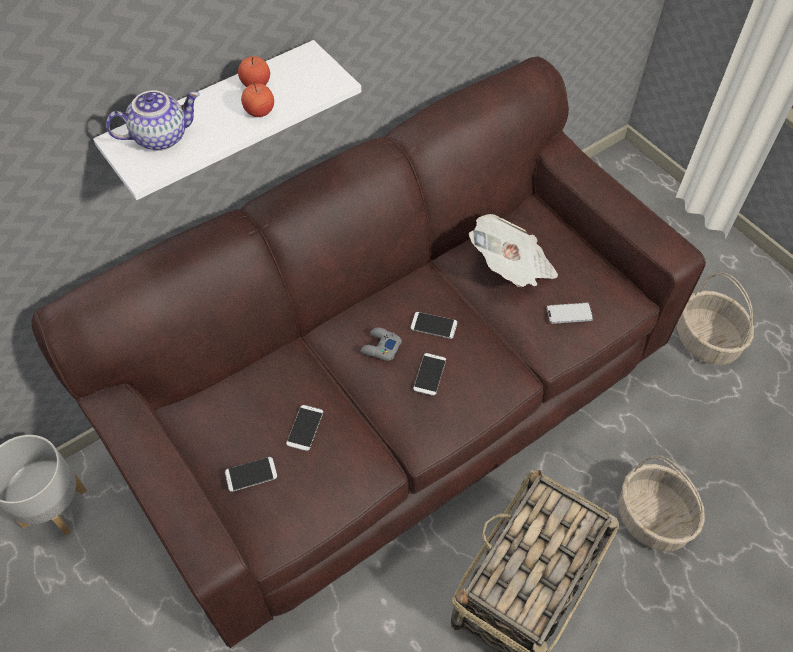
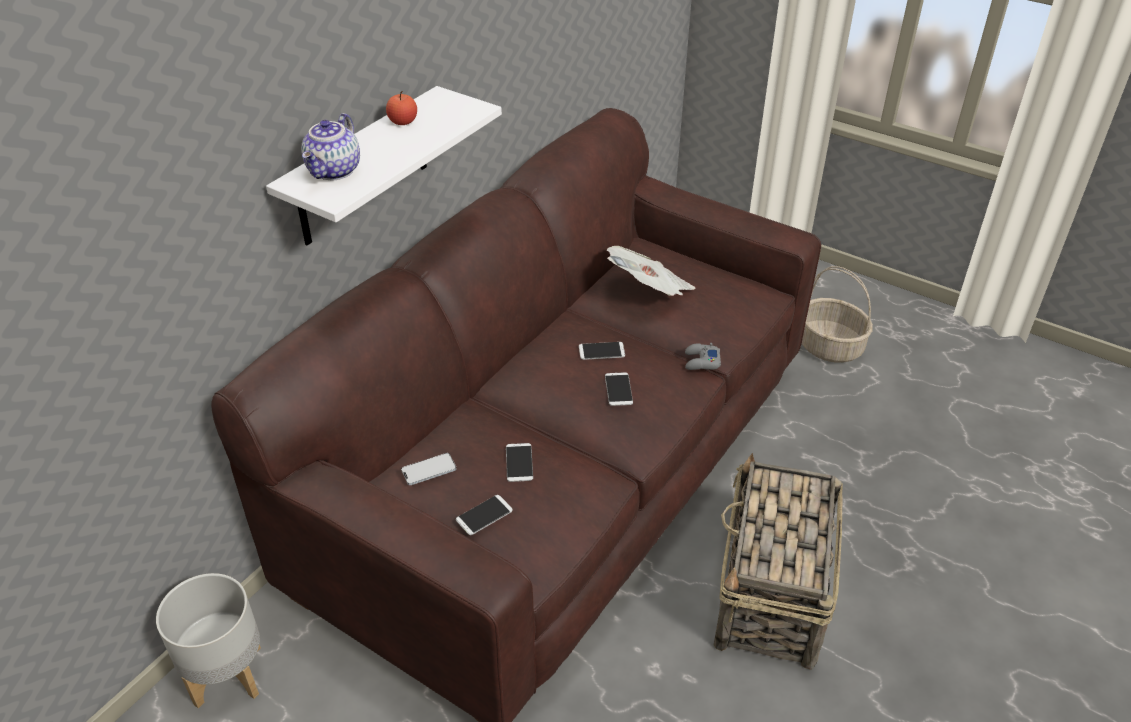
camera: 20 degrees left, 15 degrees down
(161, 136) = (335, 171): teapot -> teapot turned 150 degrees clockwise
(259, 111) = (419, 138): apple -> none
(380, 347) = (560, 380): grey game controller -> grey game controller (701, 362)
(569, 313) = (721, 313): phone -> phone (429, 470)
(653, 518) = (857, 499): basket -> none

